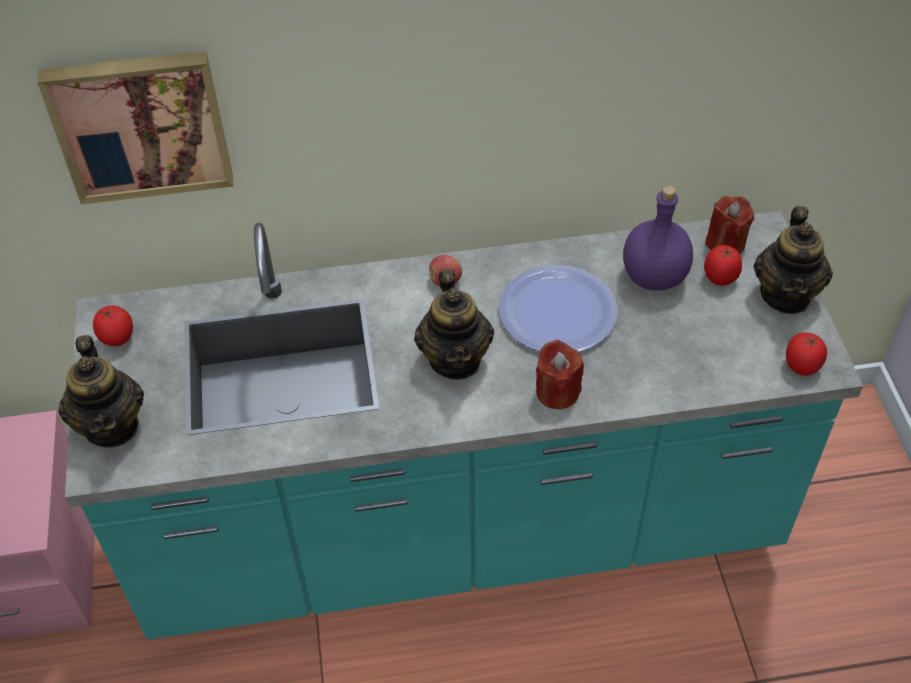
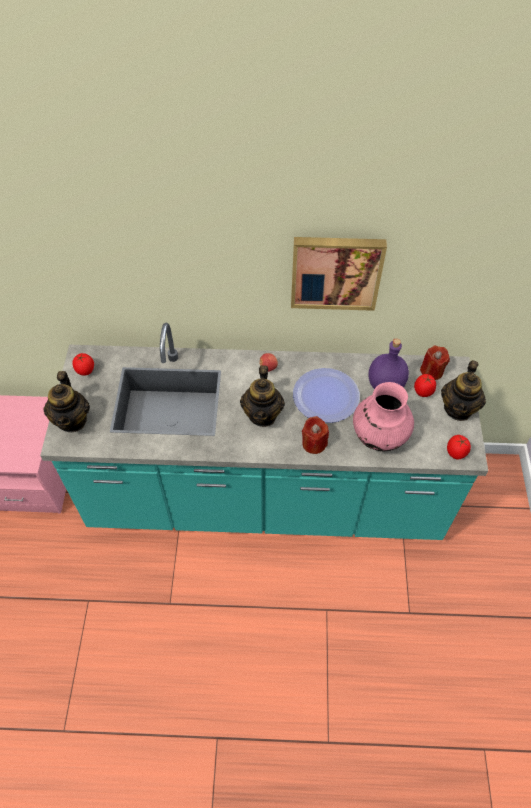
camera: 10 degrees right, 5 degrees up
(141, 124) = (107, 261): picture -> picture (336, 271)
(665, 361) = (379, 436): none -> pink vase

